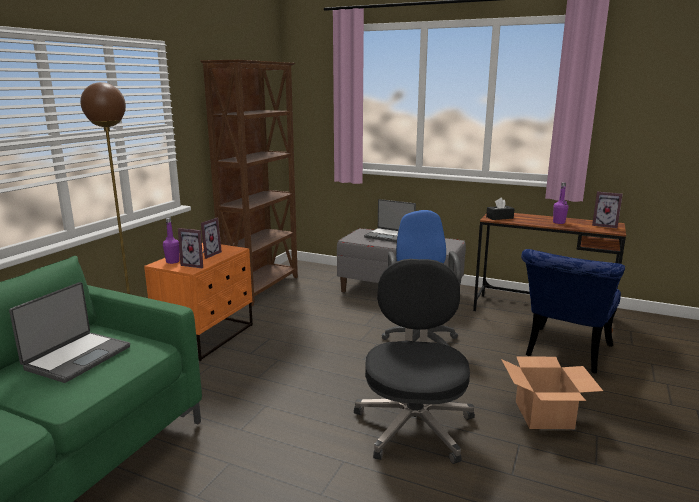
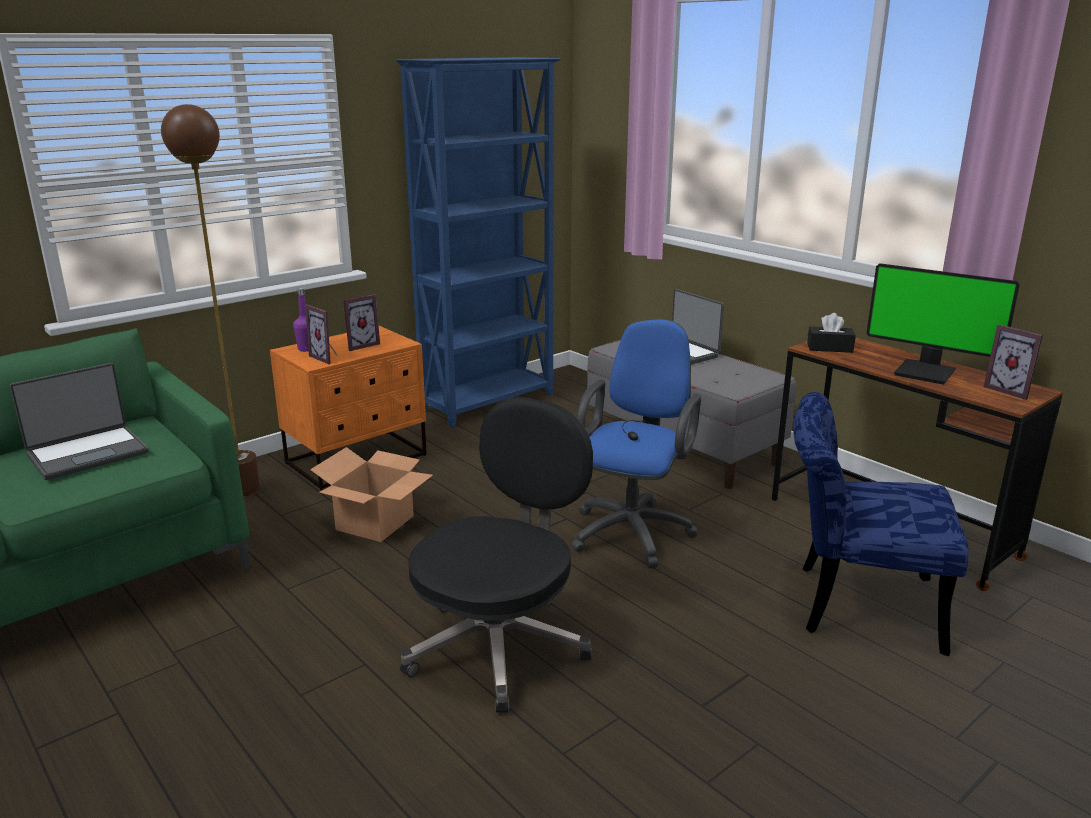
camera: 25 degrees right, 5 degrees up
(262, 288) = (490, 403): brown bookcase -> blue bookcase
(543, 414) = (705, 686): cardboard box -> cardboard box (375, 522)
(559, 222) = (926, 372): purple bottle -> monitor
(564, 353) = (853, 604): blue chair -> blue chair turned 45 degrees clockwise

